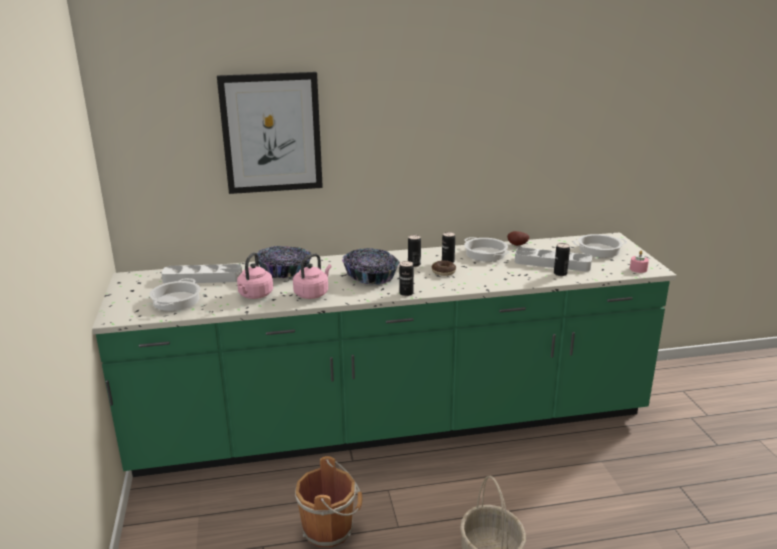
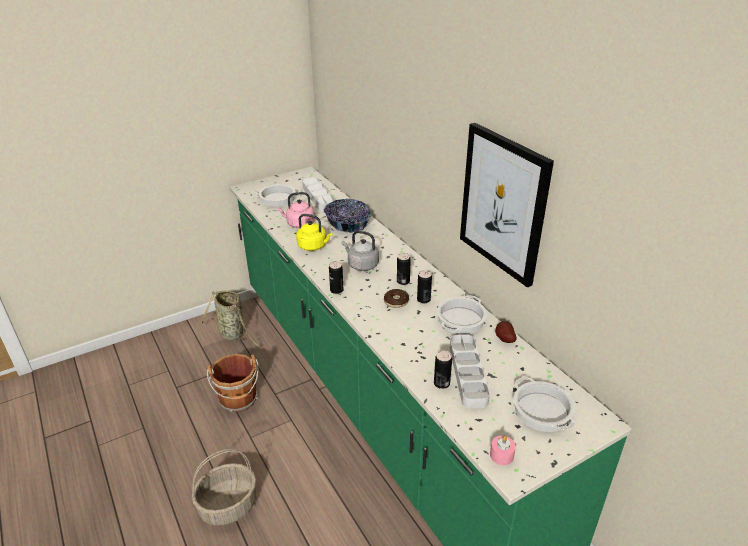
camera: 70 degrees right, 10 degrees up
(196, 519) = (233, 334): none -> basket
(271, 133) = (377, 108): picture -> picture (503, 203)
(312, 293) = (313, 246): pink kettle -> yellow kettle
(371, 277) = (361, 265): bowl -> grey kettle

